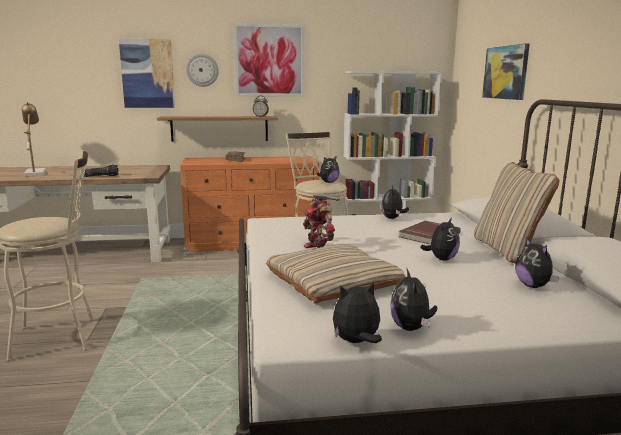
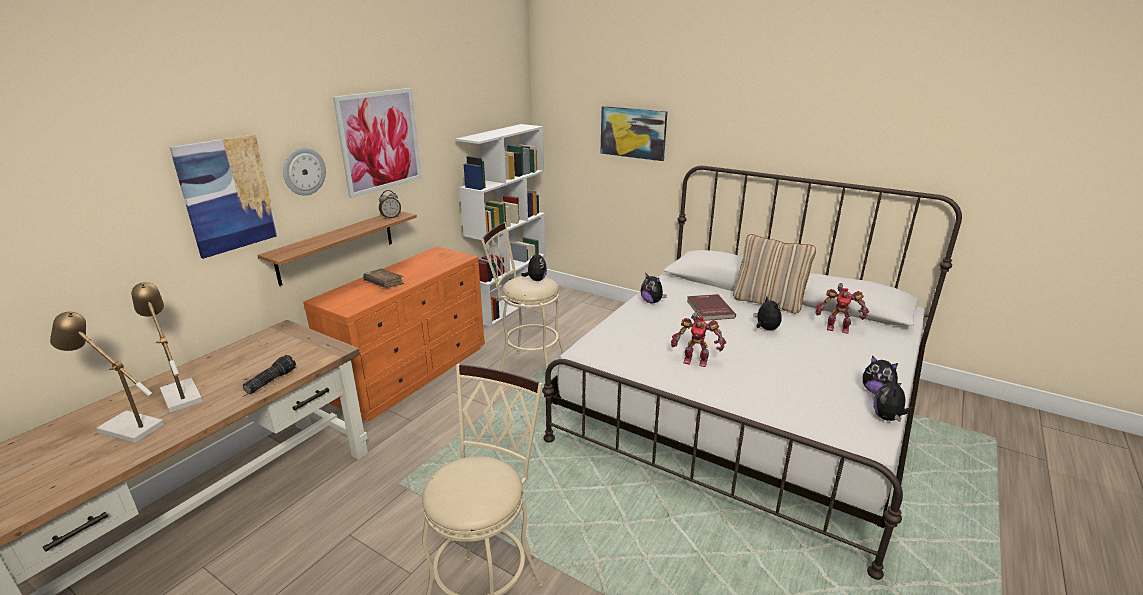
camera: 50 degrees left, 10 degrees up
(72, 171) = (179, 394): none -> table lamp
(333, 280) = (775, 383): beige pillow -> none
(533, 286) = (837, 327): plush toy -> toy robot

